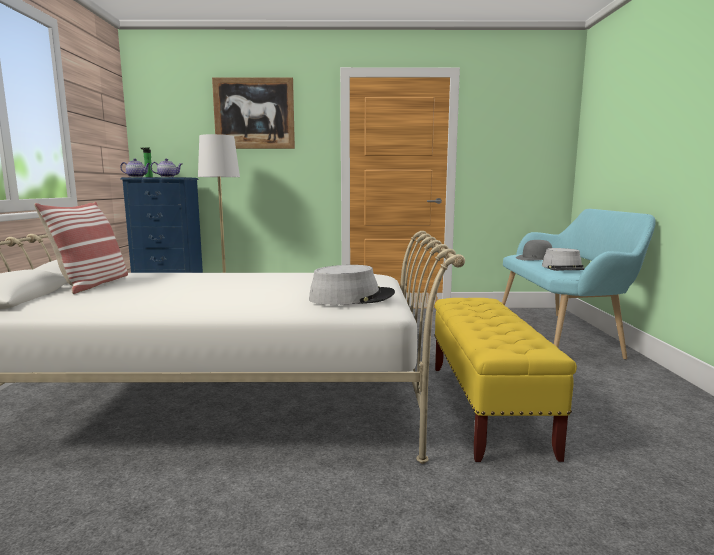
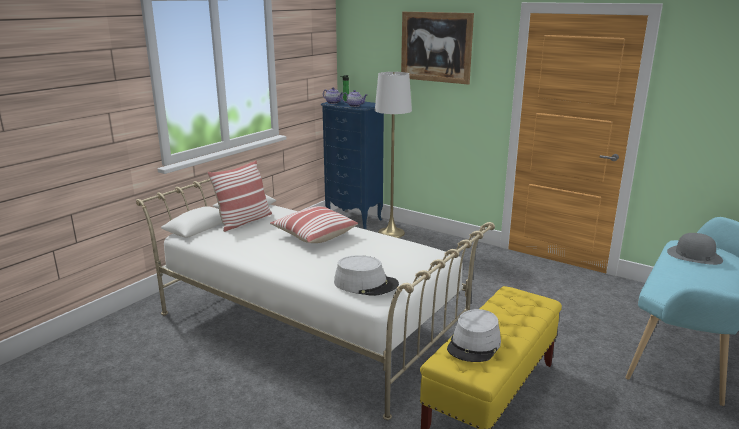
camera: 35 degrees right, 10 degrees up
(216, 280) = (314, 235): none -> pillow
(564, 268) = (687, 282): grey hat -> grey hat (474, 344)

